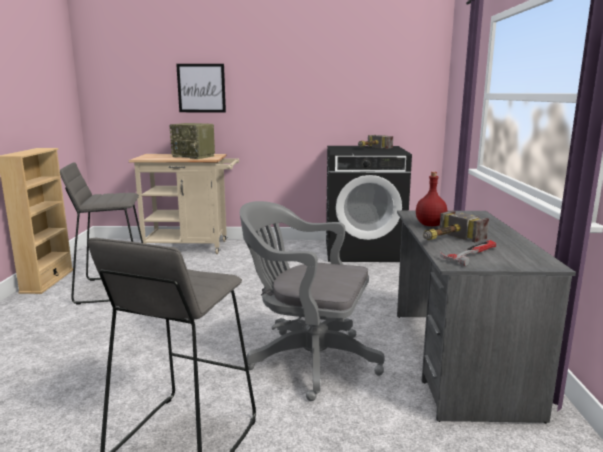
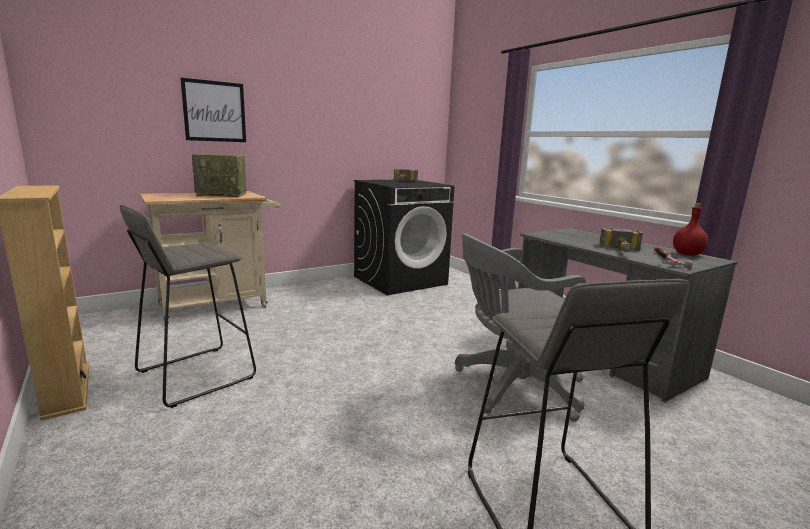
camera: 35 degrees left, 0 degrees up
(429, 225) = (577, 242): red bottle -> red bottle (687, 254)

